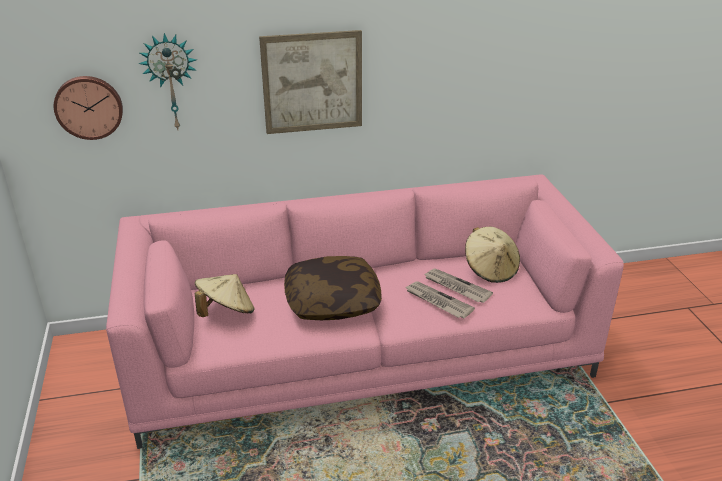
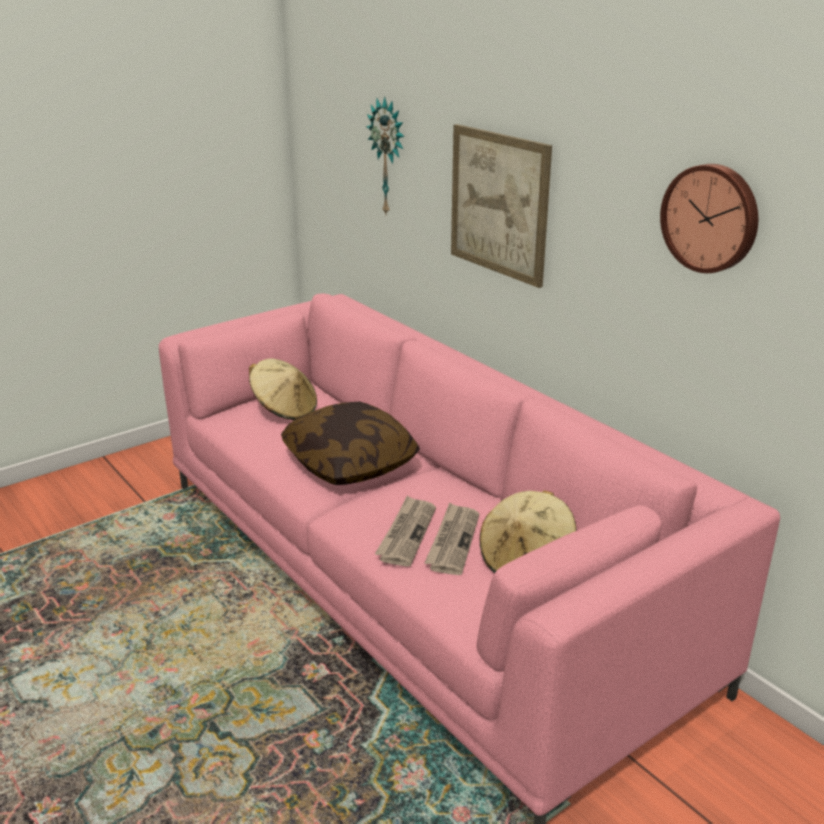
camera: 65 degrees right, 5 degrees down
(89, 107) = (338, 163): wall clock -> wall clock (711, 218)

